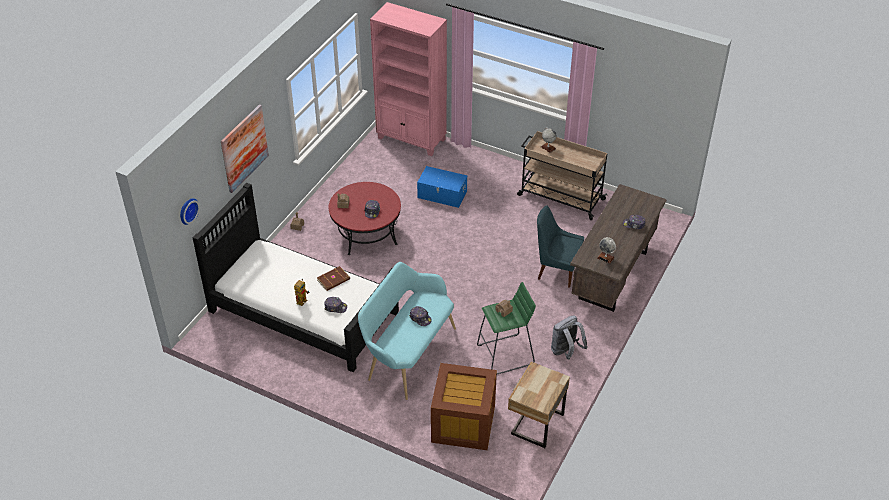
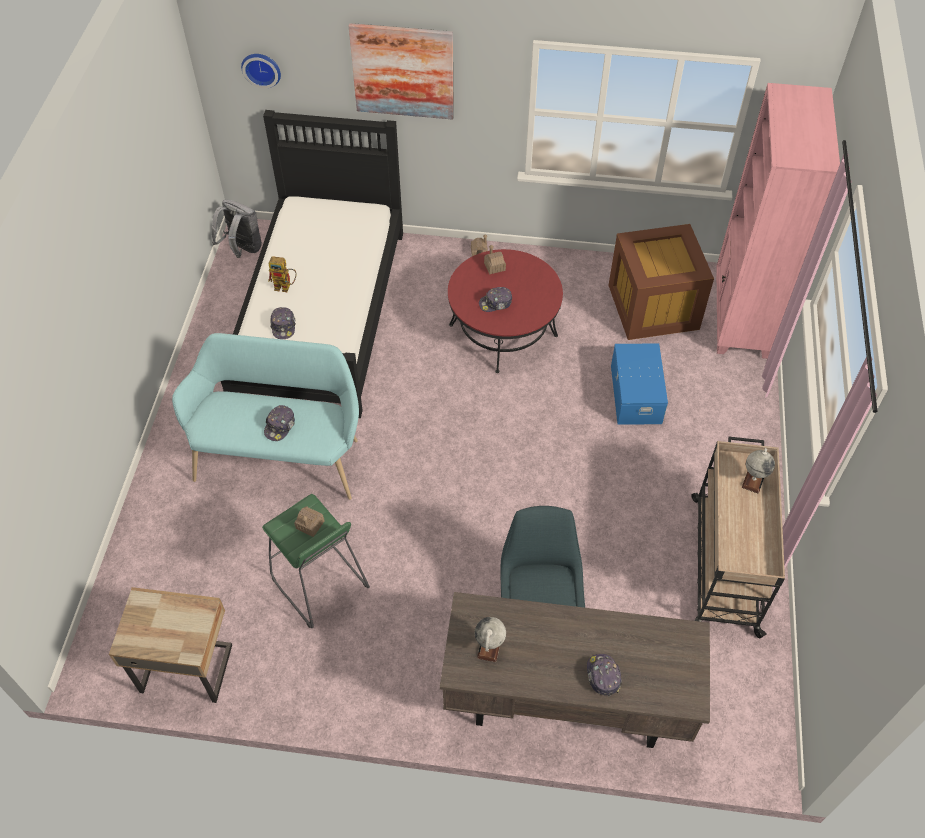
camera: 70 degrees right, 10 degrees up
(334, 280) = (336, 307): brown book -> none
(464, 424) = (164, 567): brown storage box -> brown storage box (652, 308)
(566, 352) = (354, 670): grey backpack -> grey backpack (242, 249)

